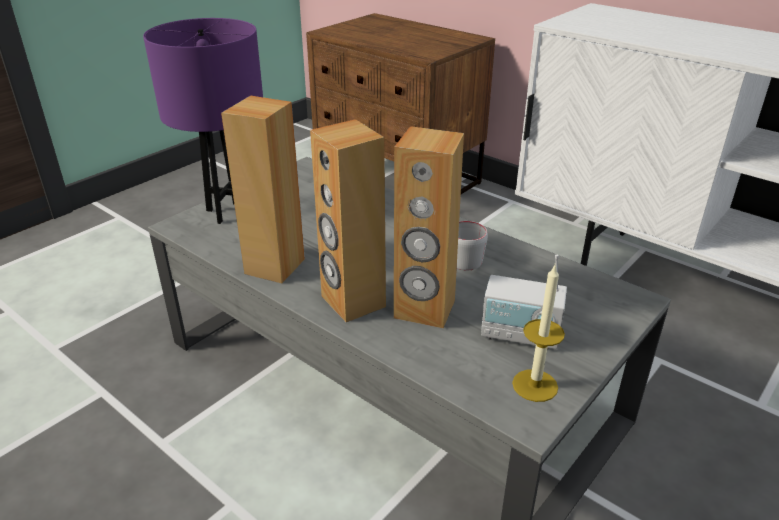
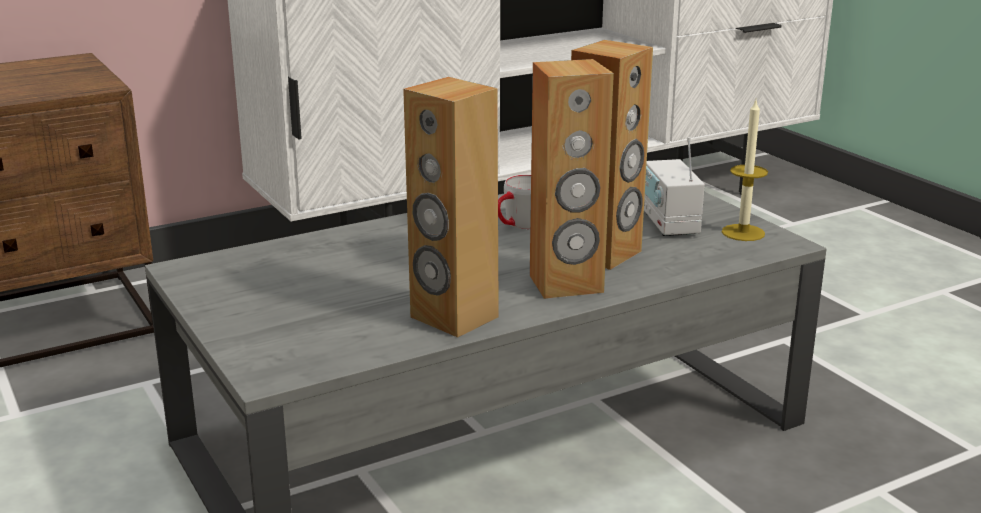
camera: 70 degrees left, 10 degrees down
(227, 212) = (268, 335): purple table lamp -> none
(520, 335) = (669, 224): radio -> radio turned 135 degrees clockwise

